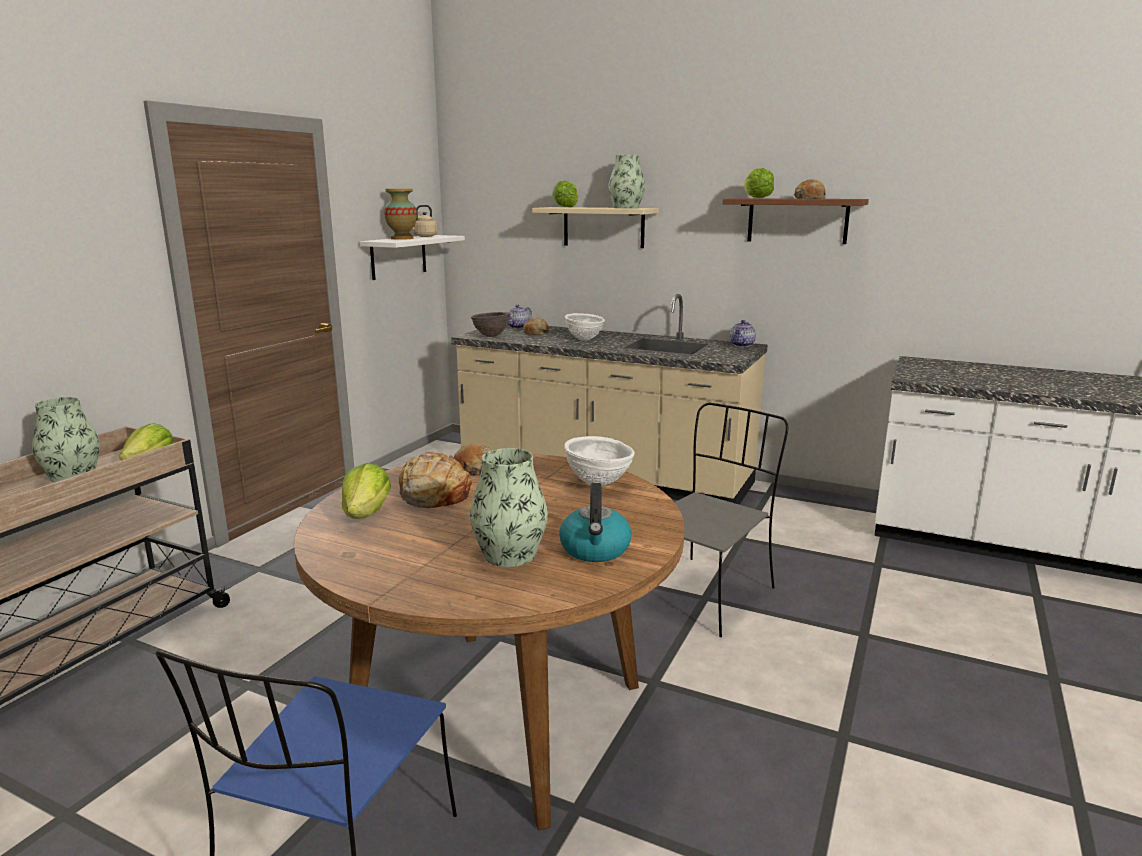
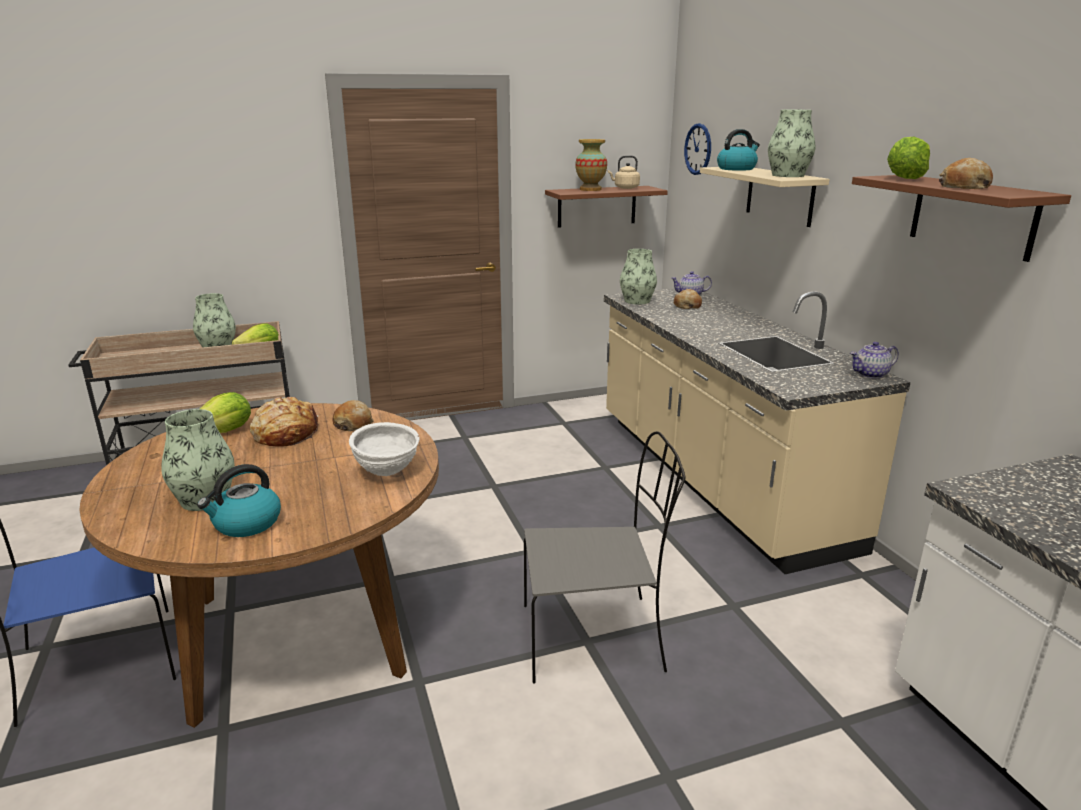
camera: 45 degrees right, 5 degrees up
(398, 256) = (597, 206): white shelf -> brown shelf
(486, 197) = (698, 149): none -> wall clock
(491, 336) = (637, 301): brown bowl -> vase
(565, 207) = (736, 169): lettuce -> kettle
(584, 340) = (709, 325): white bowl -> none

